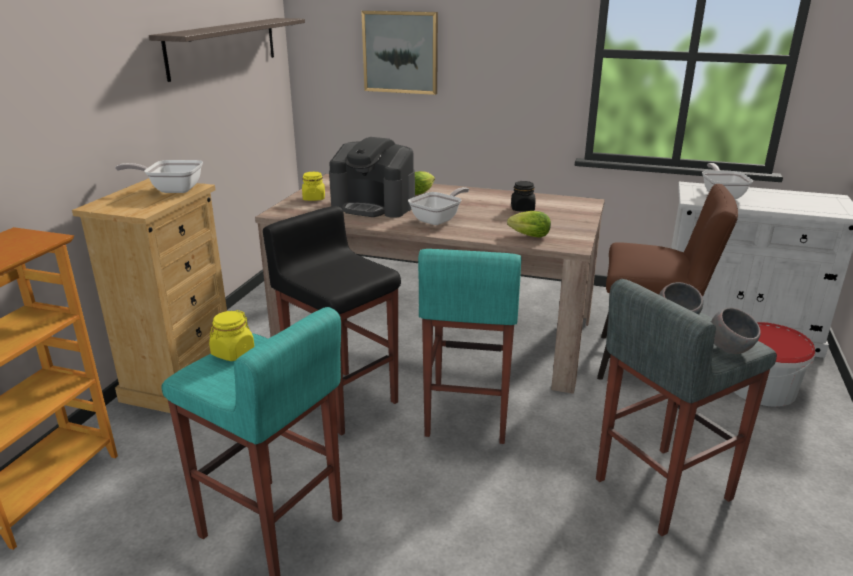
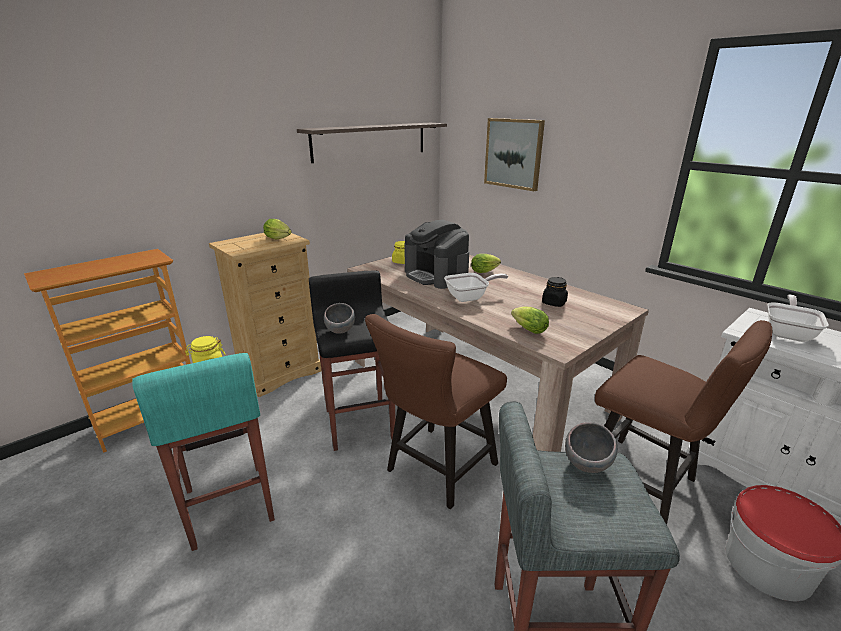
camera: 30 degrees right, 0 degrees up
(171, 189) = (279, 239): frying pan -> lettuce
(466, 415) = (436, 470): turquoise stool -> brown chair
(729, 349) = (613, 525): grey bowl -> grey bowl (340, 331)

